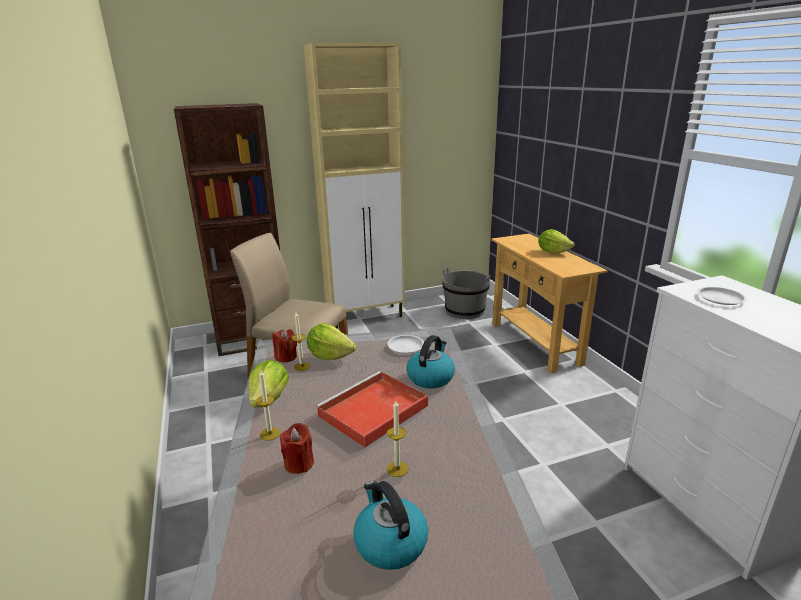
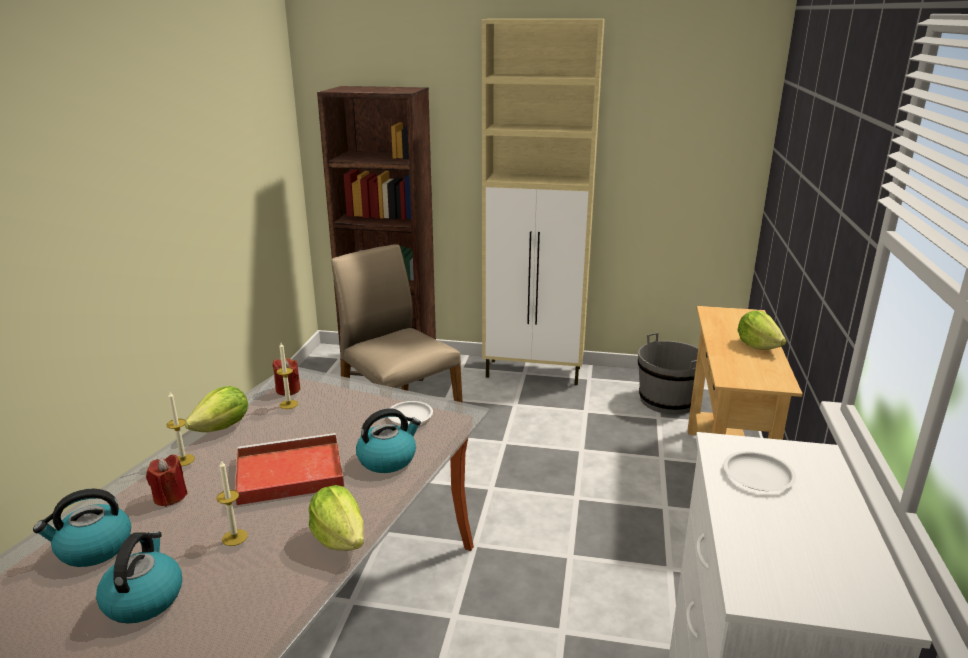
camera: 30 degrees right, 0 degrees up
(287, 529) = (93, 548): none -> kettle
(330, 356) = (326, 402): lettuce -> lettuce (339, 538)

